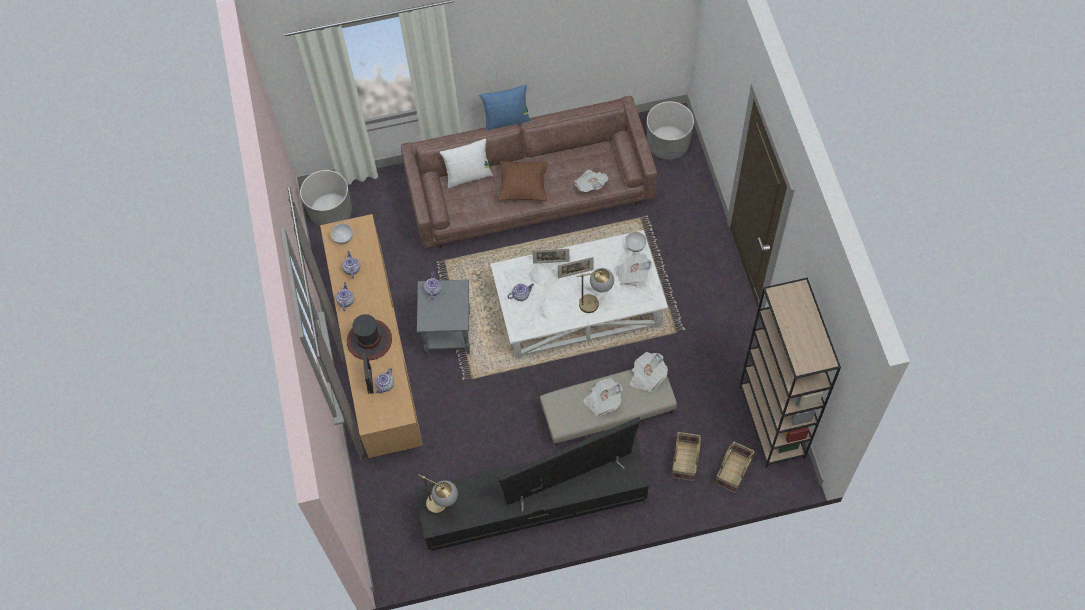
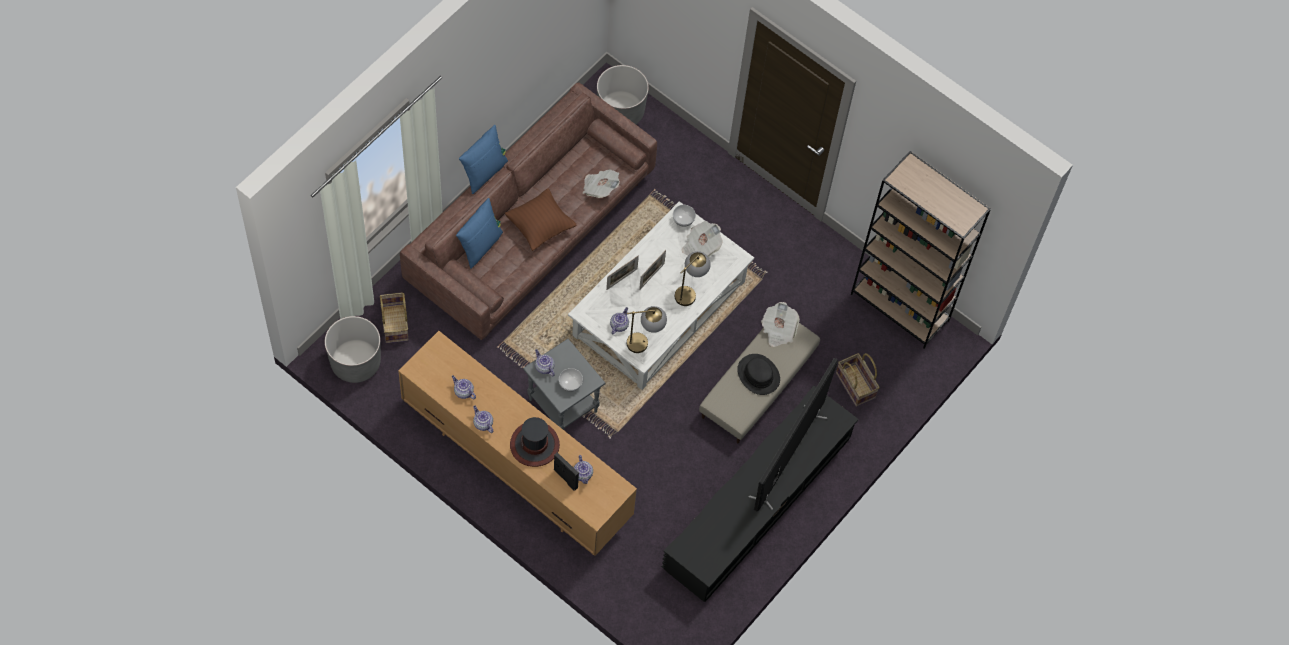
camera: 45 degrees left, 0 degrees up
(343, 237) = (430, 368): bowl -> bowl (571, 383)
(444, 507) = (703, 550): table lamp -> table lamp (645, 342)
(468, 176) = (480, 246): white pillow -> blue pillow
(602, 401) = (758, 375): newspaper -> black hat
(734, 472) = (902, 369): basket -> basket (395, 324)

